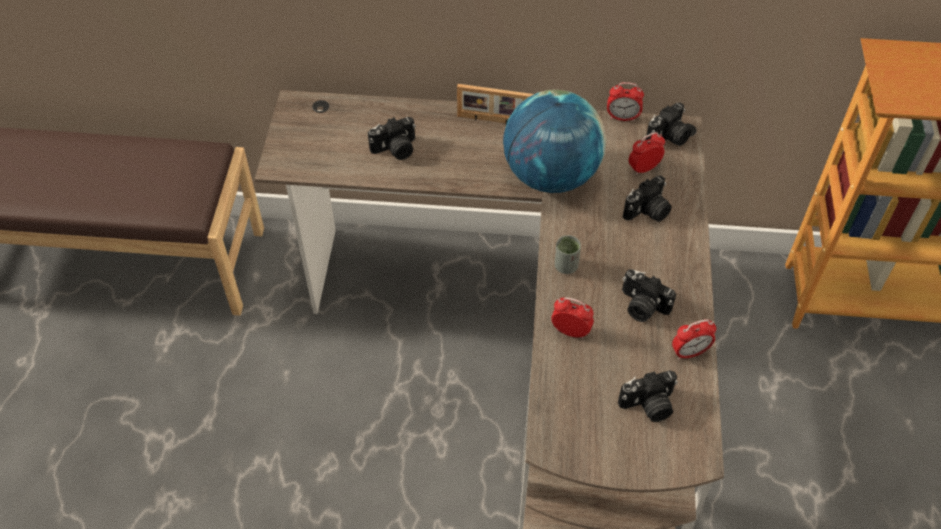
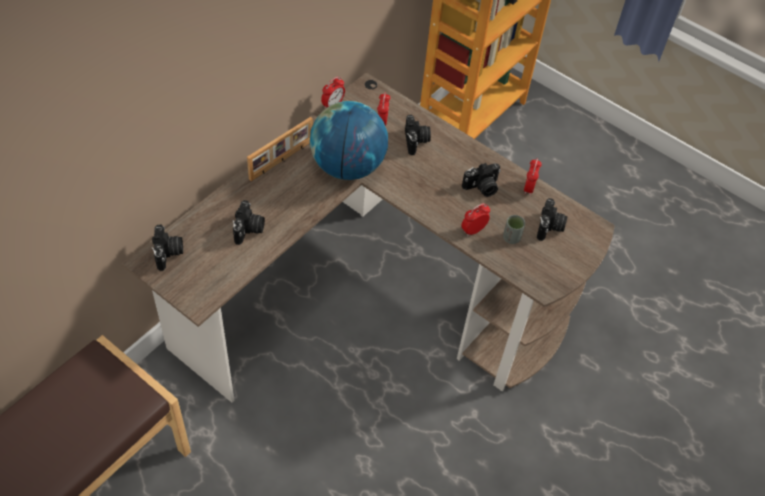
camera: 60 degrees left, 0 degrees up
(566, 266) = (424, 203): grey cup -> grey cup (511, 238)
(668, 137) = (369, 96): camera -> camera (169, 253)

